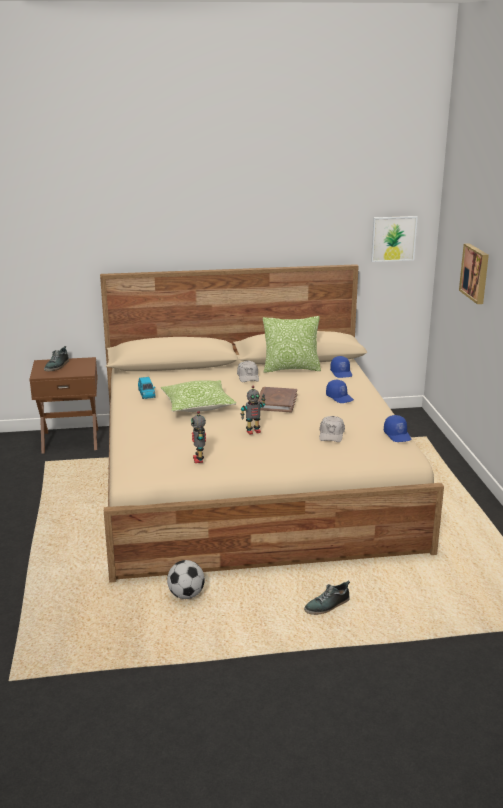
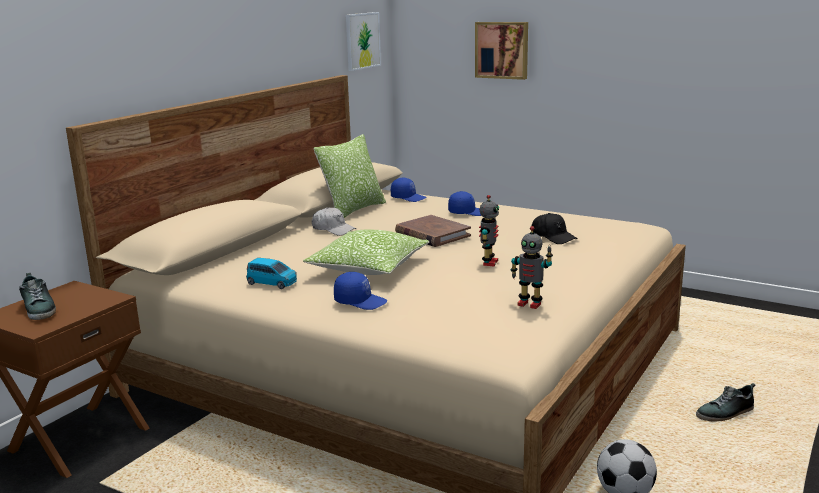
camera: 50 degrees left, 5 degrees down
(327, 606) = (725, 413): shoe -> shoe turned 60 degrees clockwise
(331, 435) = (553, 237): white cap -> black cap
(398, 435) = (593, 217): blue cap -> blue cap (360, 301)

